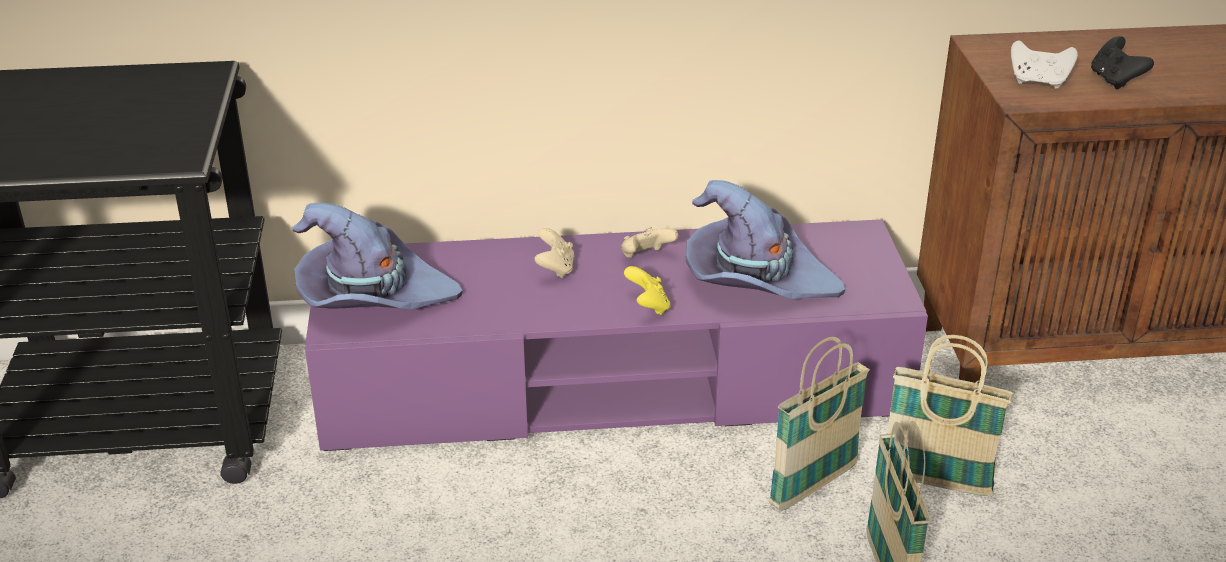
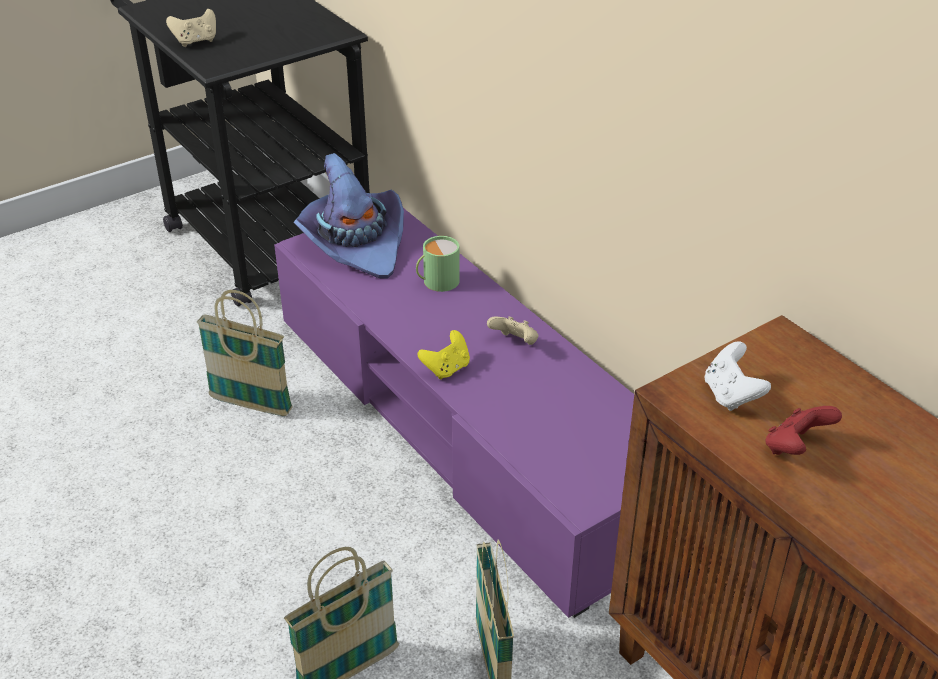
camera: 60 degrees right, 5 degrees up
(501, 267) = (437, 281): none -> green mug
(555, 269) = (458, 306): beige game controller -> beige game controller (196, 42)
(756, 279) = (537, 412): purple hat -> none
(813, 485) = (430, 586): basket -> basket (251, 405)
(1115, 81) = (795, 448): black game controller -> red game controller

